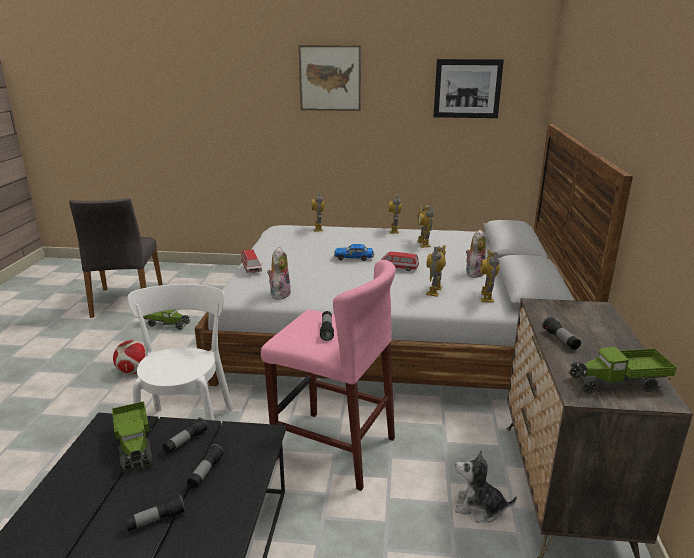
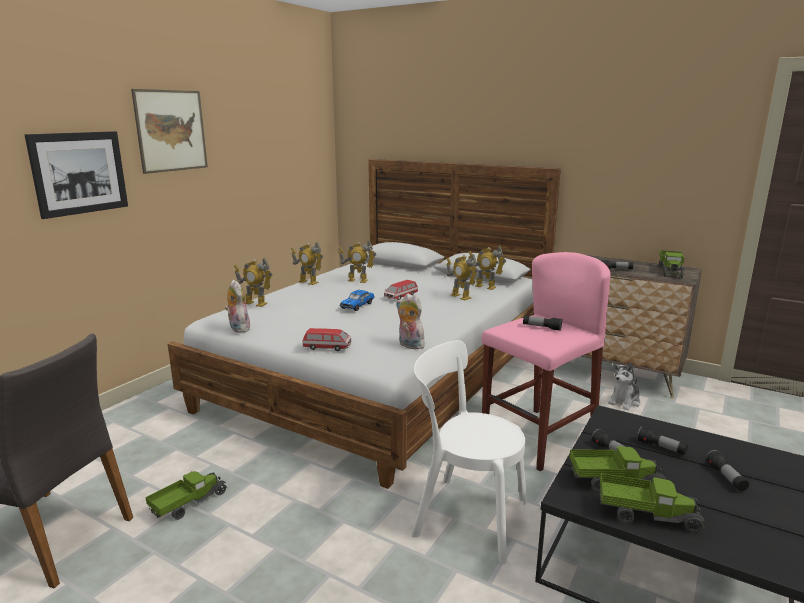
camera: 65 degrees left, 5 degrees down
(84, 467) = (646, 514): none -> toy truck
(133, 371) = (300, 548): football -> none
(467, 88) = (287, 136): picture -> picture (79, 173)
(474, 273) = (438, 281): plush toy -> plush toy (238, 328)

